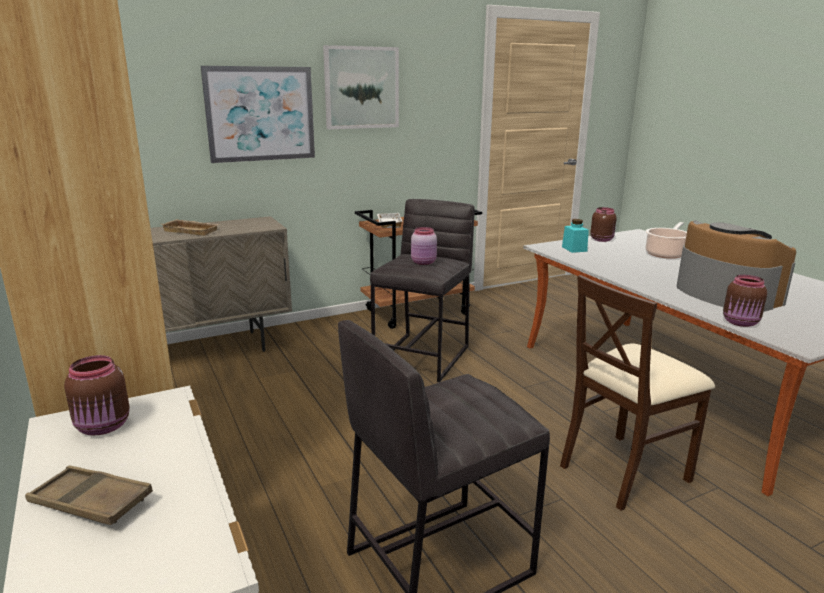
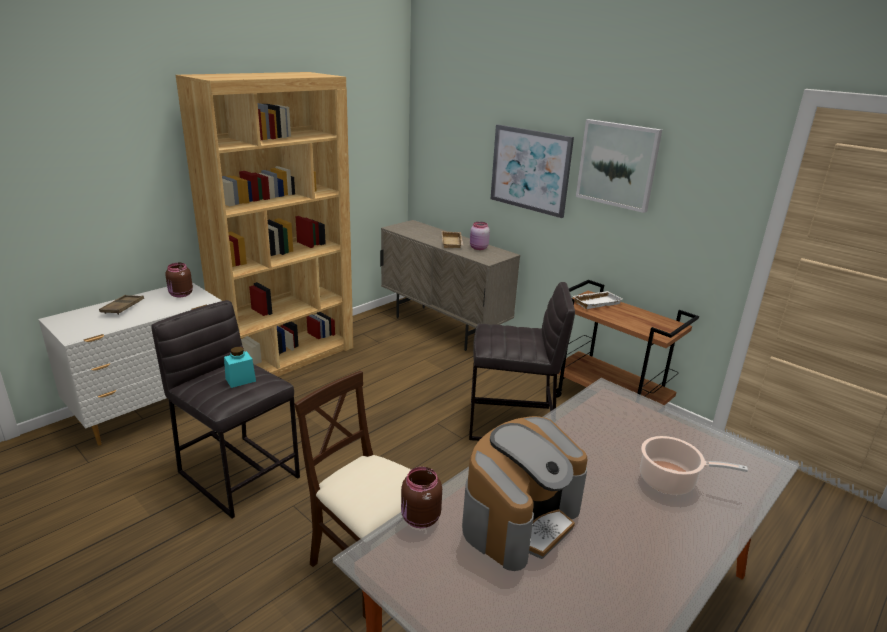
camera: 70 degrees right, 5 degrees up
(424, 262) = (506, 337): pink jar -> pink jar (478, 248)
(574, 249) = (618, 409): turquoise jar -> turquoise jar (240, 380)
(602, 239) = (688, 429): brown jar -> none

